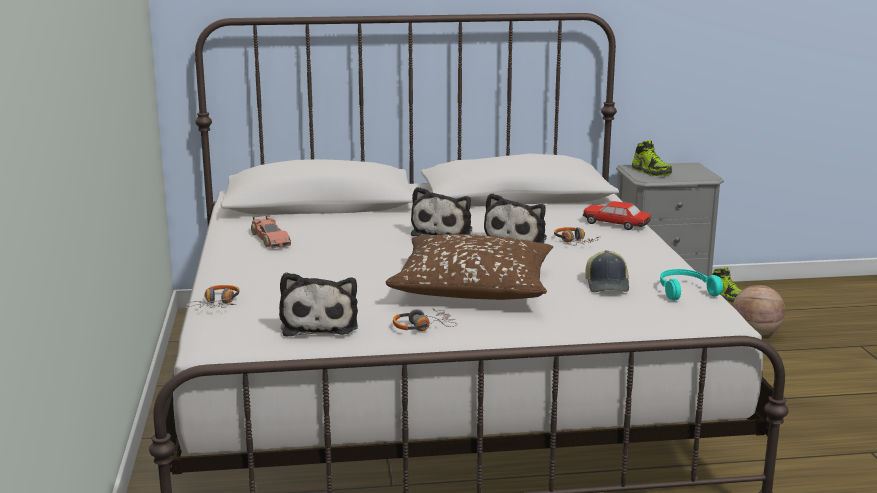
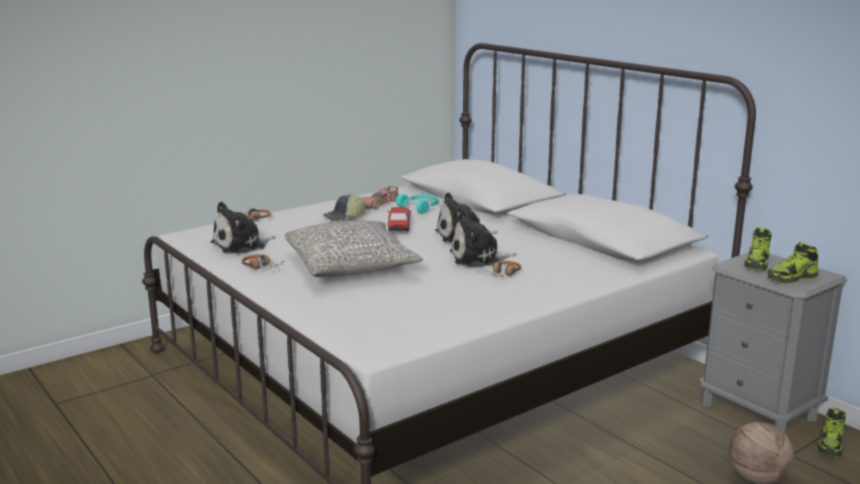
camera: 60 degrees right, 0 degrees up
(474, 288) = (351, 266): brown pillow -> grey pillow
(608, 285) = (409, 301): cap -> cap (344, 217)
(616, 224) = (575, 280): toy car -> toy car (399, 226)
(684, 291) = (429, 328): turquoise headphones -> turquoise headphones (420, 208)
(691, 173) = (792, 278): none -> shoe

